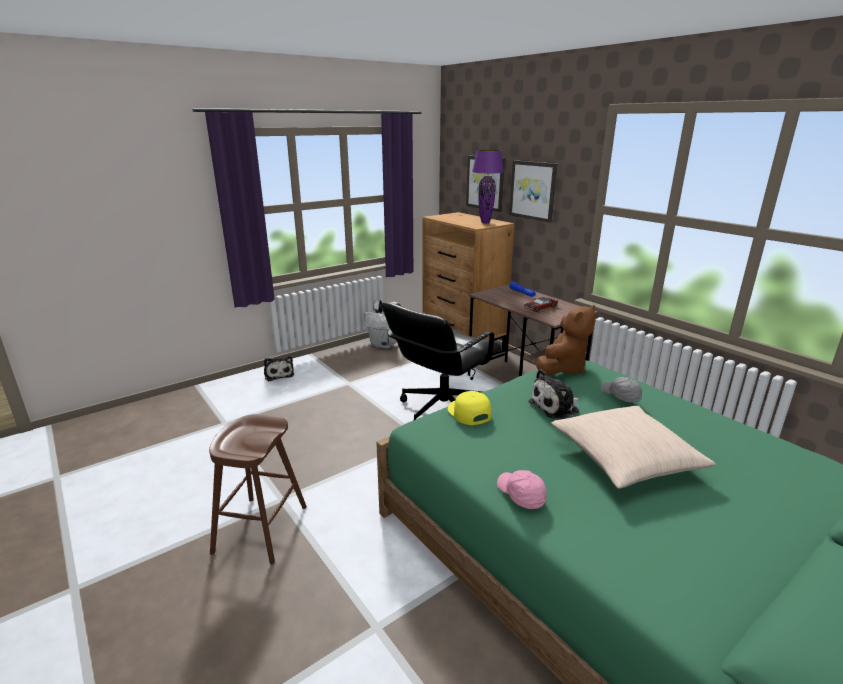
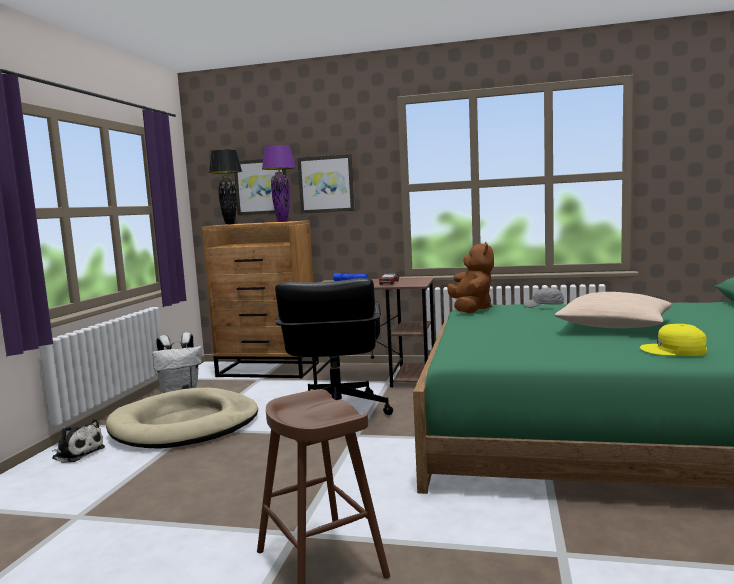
camera: 40 degrees left, 15 degrees down
(349, 377) = (185, 425): none -> beige dog bed
(451, 215) = (229, 224): none -> black table lamp
(468, 412) = (472, 338): yellow cap -> yellow cap (674, 350)
(520, 495) = (610, 354): pink cap -> none
(556, 407) = (517, 322): plush toy -> none

